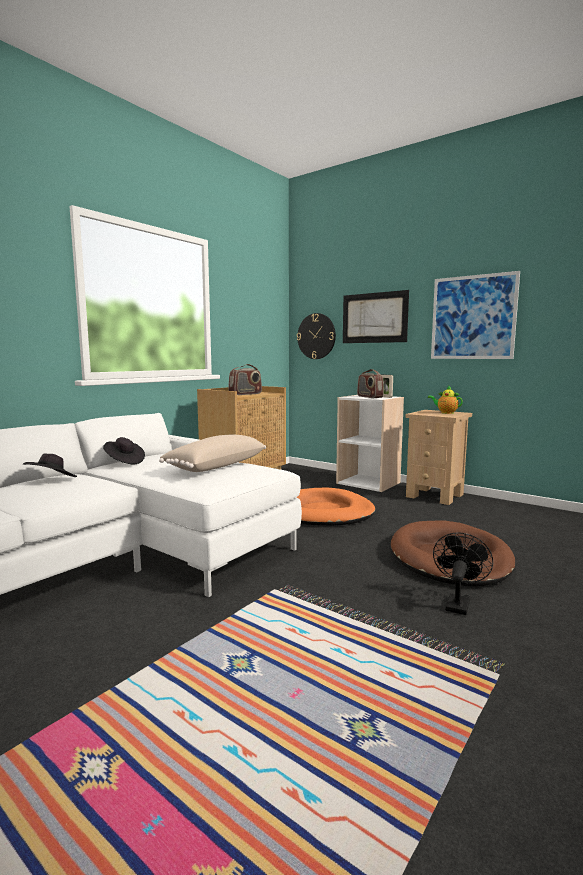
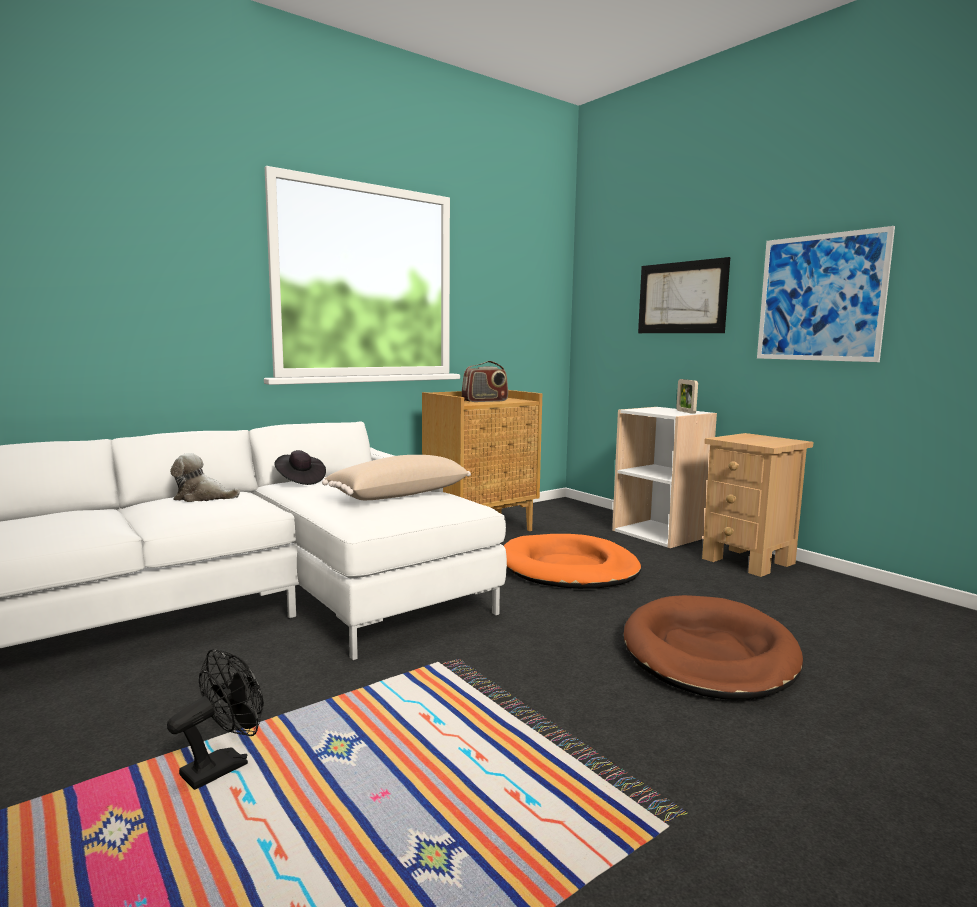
camera: 15 degrees right, 0 degrees up
(52, 481) = (202, 498): black hat -> plush toy
(316, 336) = (605, 323): wall clock -> none
(369, 397) = (664, 411): radio -> none
(445, 413) = (769, 439): teapot -> none
(458, 603) = (677, 718): black fan -> black fan (223, 765)

